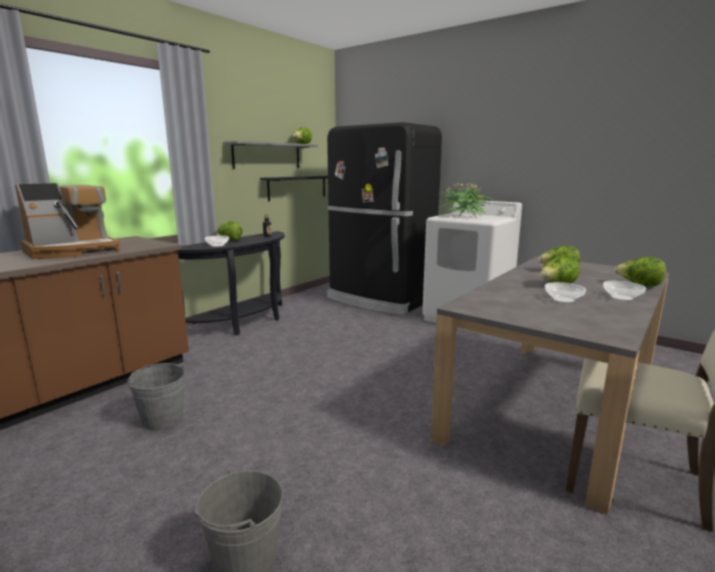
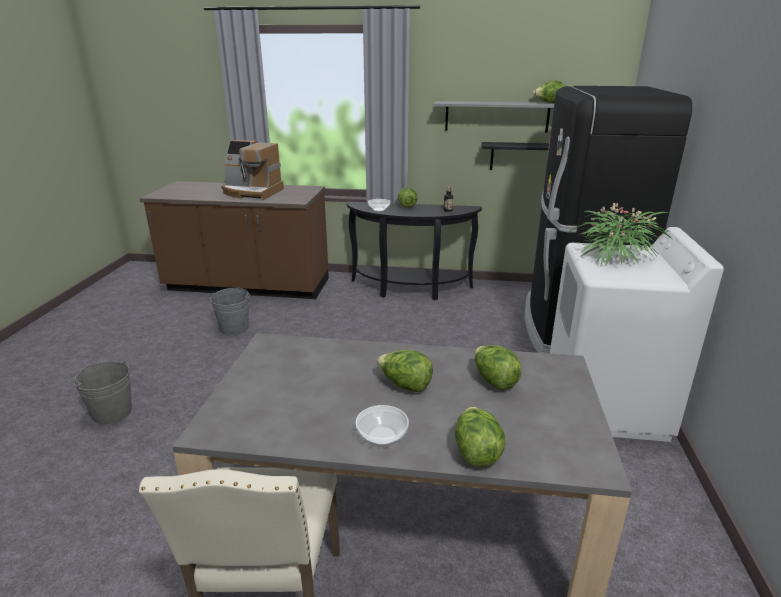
camera: 60 degrees right, 10 degrees up
(564, 300) = (336, 394): bowl -> none

